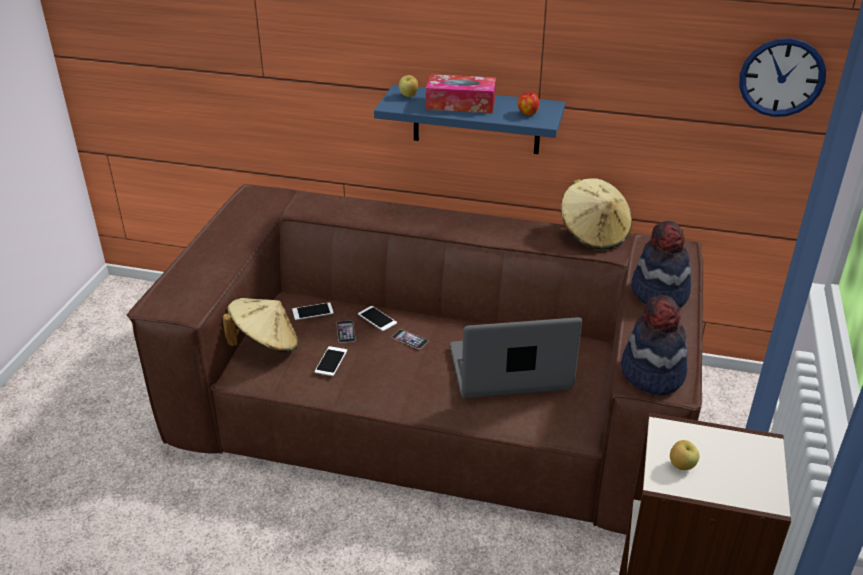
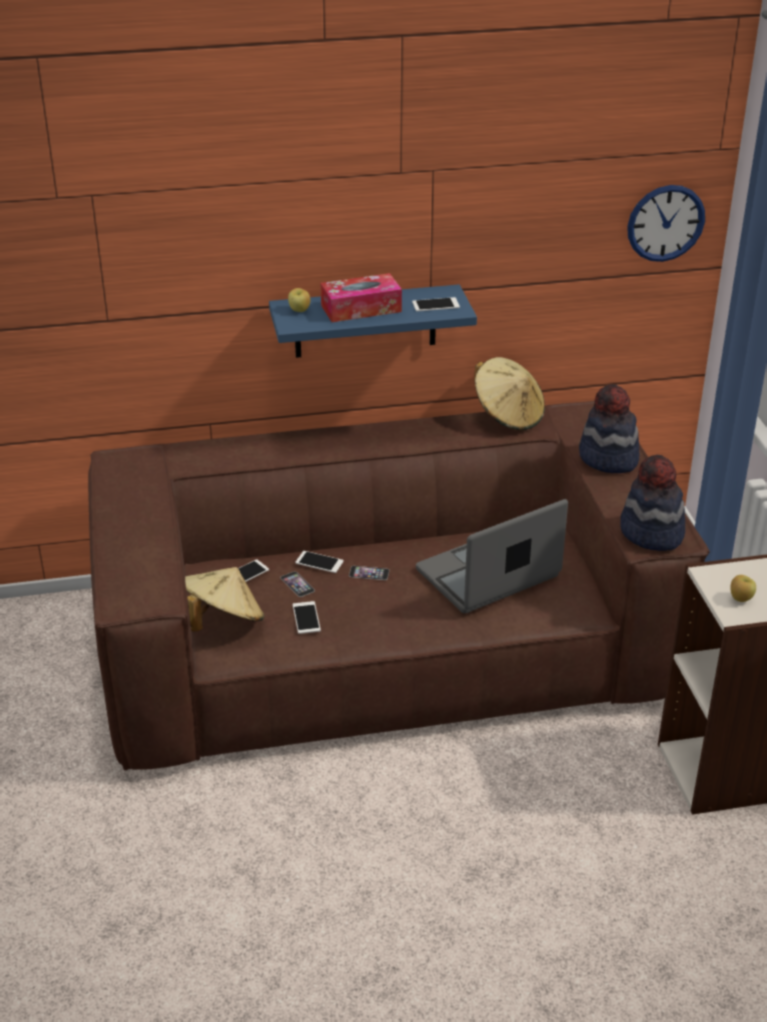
camera: 25 degrees left, 0 degrees up
(527, 113) = (435, 305): apple -> phone

